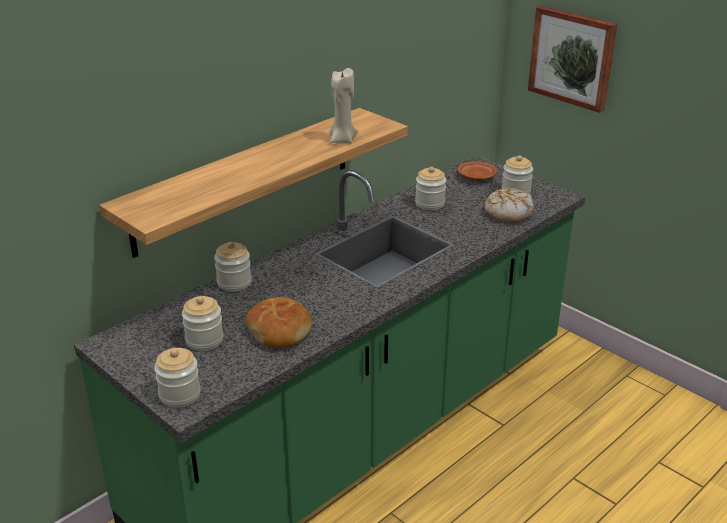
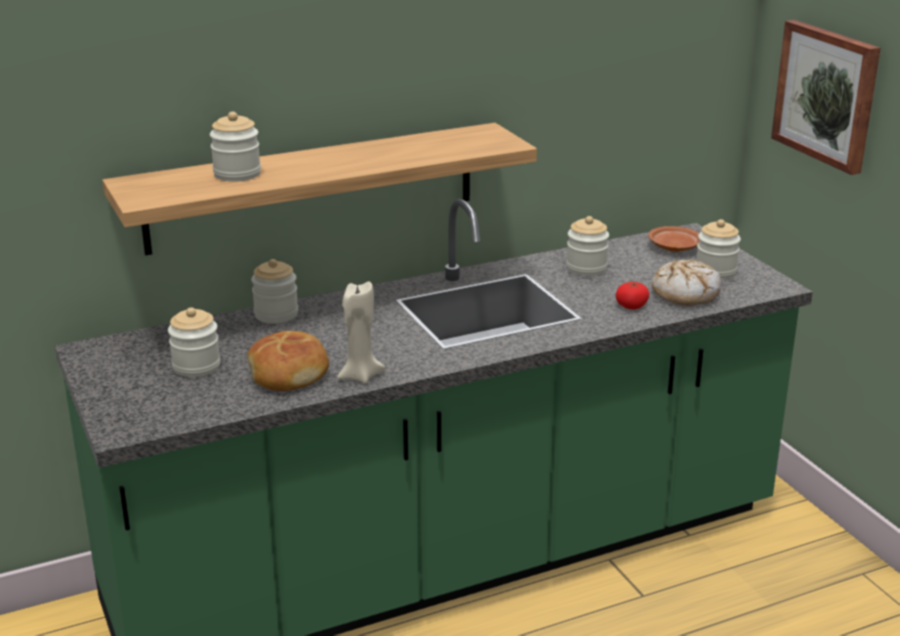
camera: 20 degrees right, 5 degrees down
(180, 395) = (126, 415): jar -> jar (237, 174)
(342, 140) = (439, 152): beige candle -> beige candle (360, 376)
(480, 228) = (631, 306): none -> tomato

